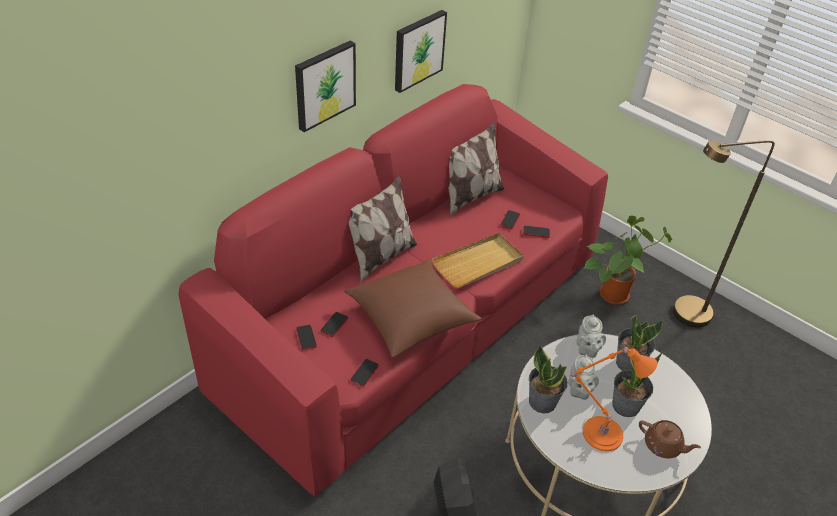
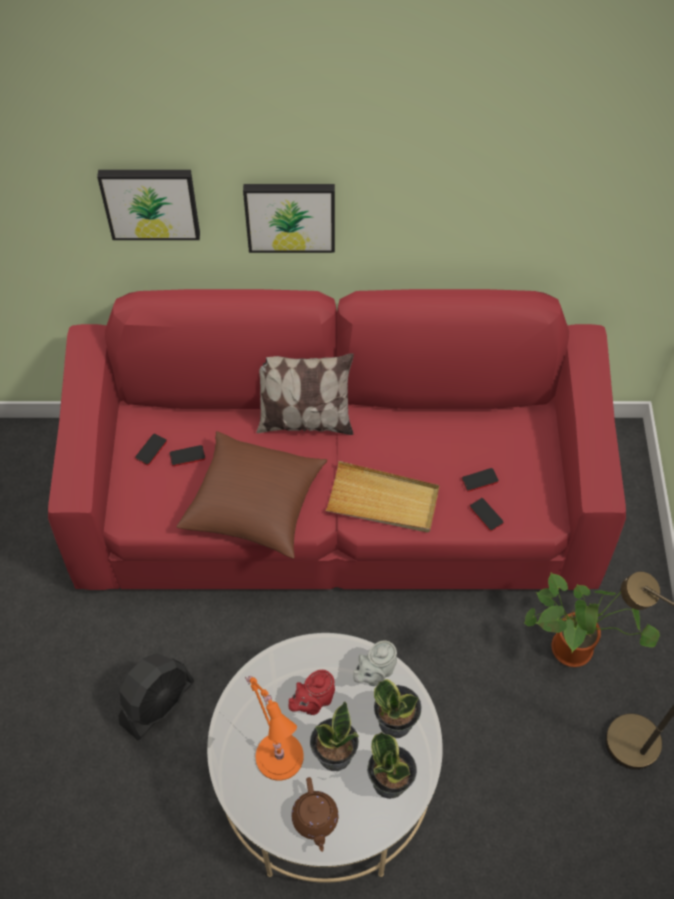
camera: 50 degrees right, 15 degrees up
(364, 373) = (155, 521): phone -> none
(418, 50) = (460, 227): picture -> picture (150, 202)
(468, 197) = (473, 421): pillow -> none
(542, 401) = (269, 680): potted plant -> potted plant (390, 781)
(579, 391) = (313, 701): grey teapot -> red teapot

